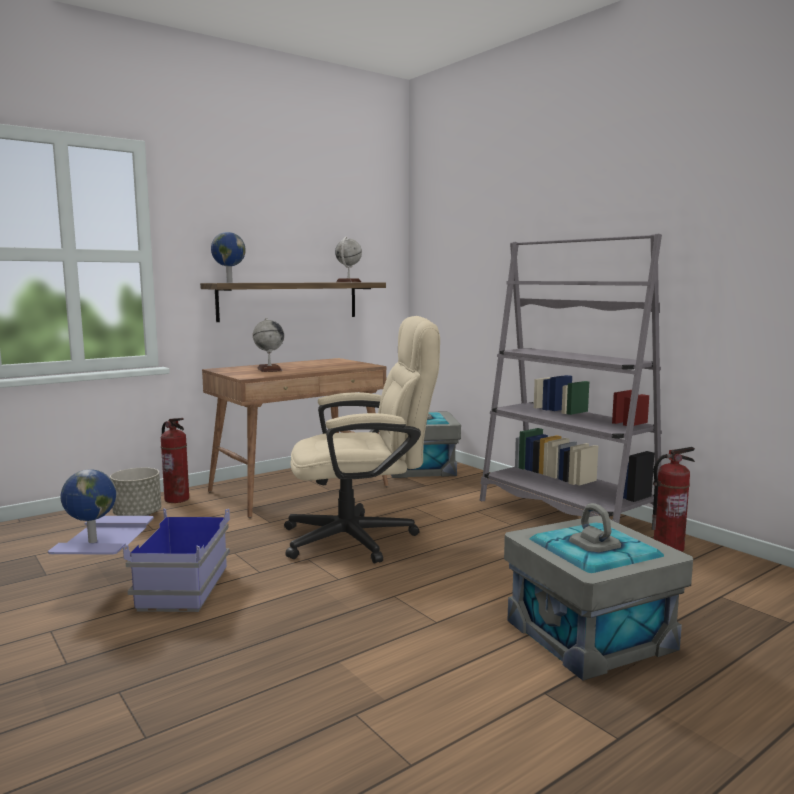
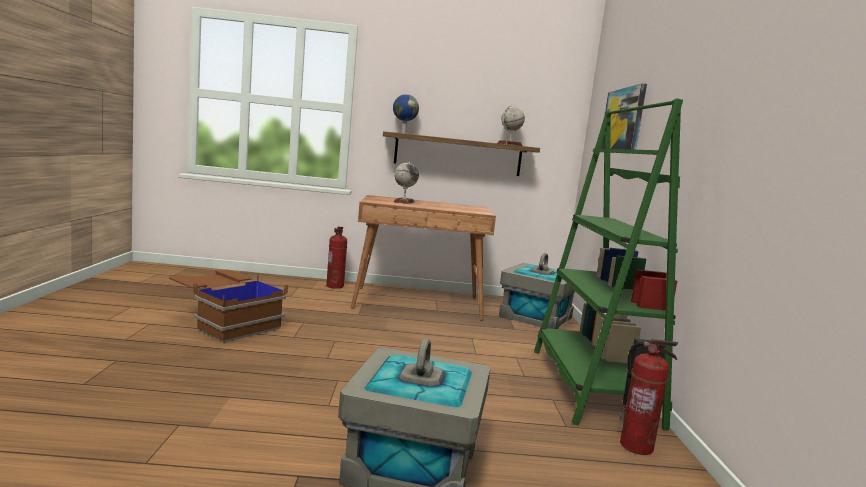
camera: 35 degrees right, 0 degrees up
(91, 542) = (200, 280): globe -> none
(137, 515) = (297, 287): grey planter -> none
(147, 588) = (225, 322): blue storage box -> brown storage box
(362, 538) = (393, 343): beige office chair -> none
(491, 247) = (623, 120): none -> picture
(565, 514) = (591, 386): grey bookcase -> green bookcase

